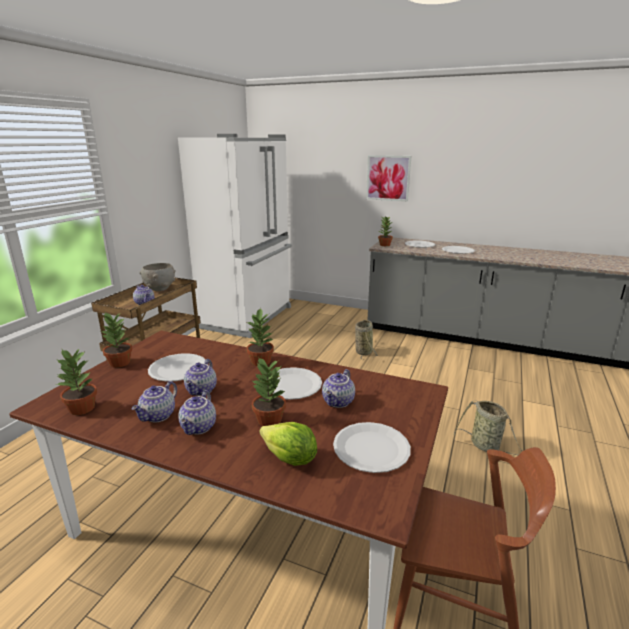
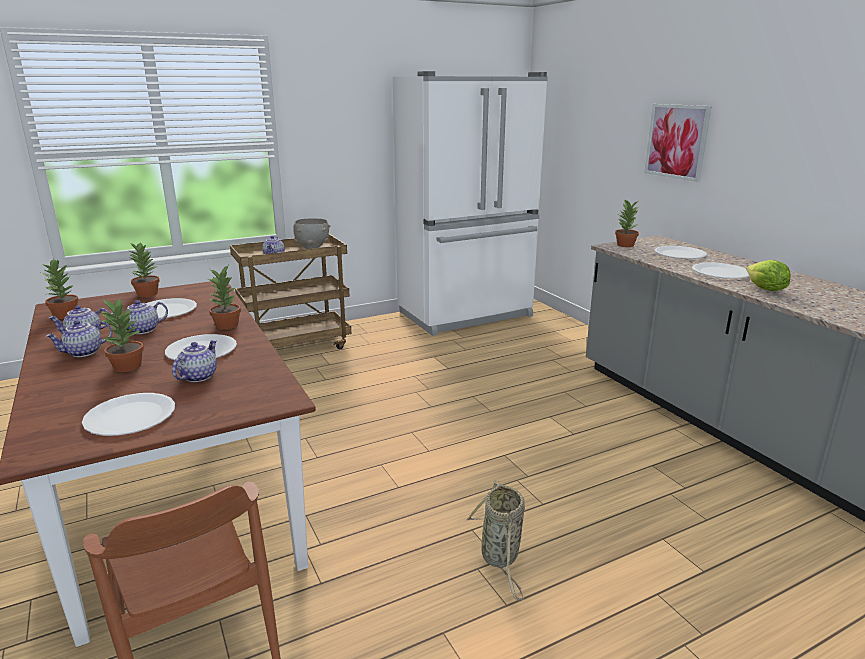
camera: 40 degrees right, 0 degrees up
(290, 459) = (74, 396): lettuce -> lettuce (765, 289)
(339, 402) = (198, 376): teapot -> teapot turned 135 degrees clockwise
(363, 351) = (536, 392): basket -> none

